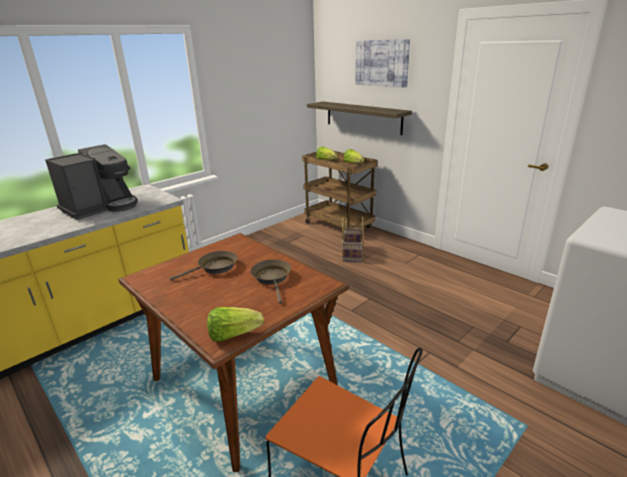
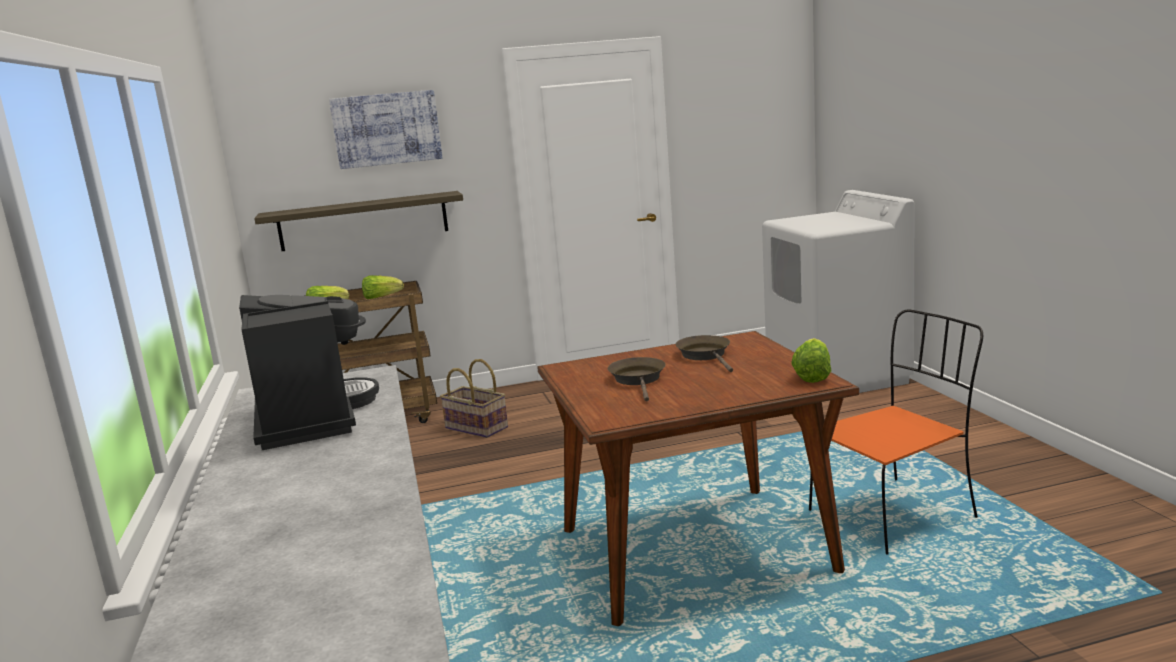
camera: 60 degrees left, 10 degrees down
(272, 278) = (706, 355): brown frying pan -> brown frying pan turned 60 degrees clockwise

